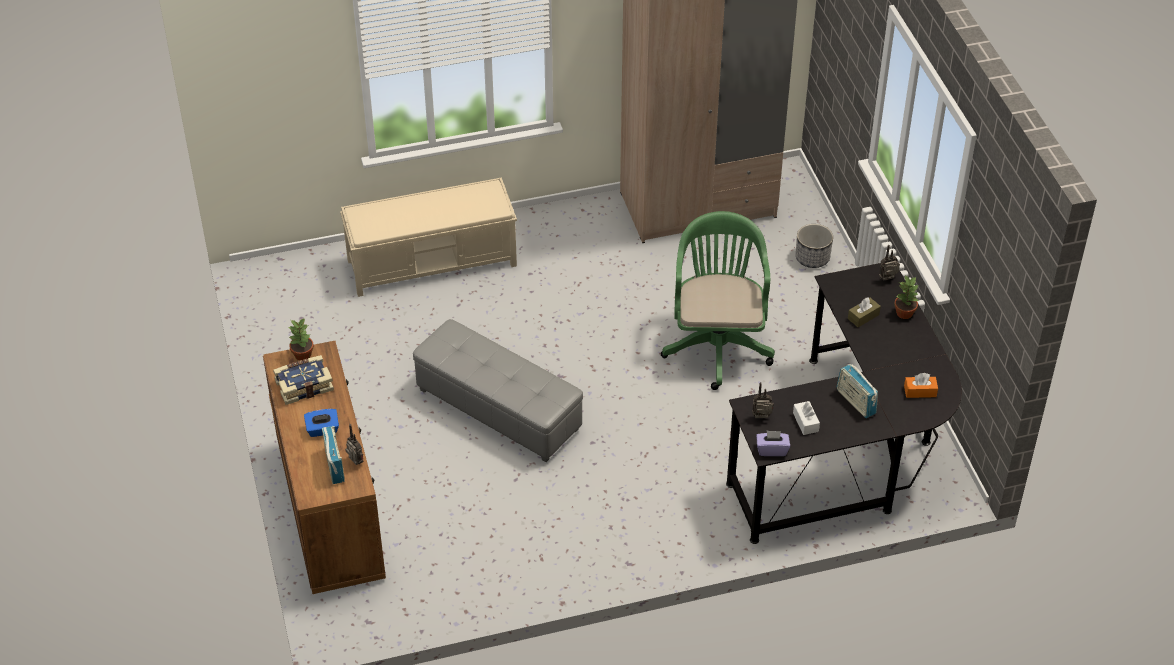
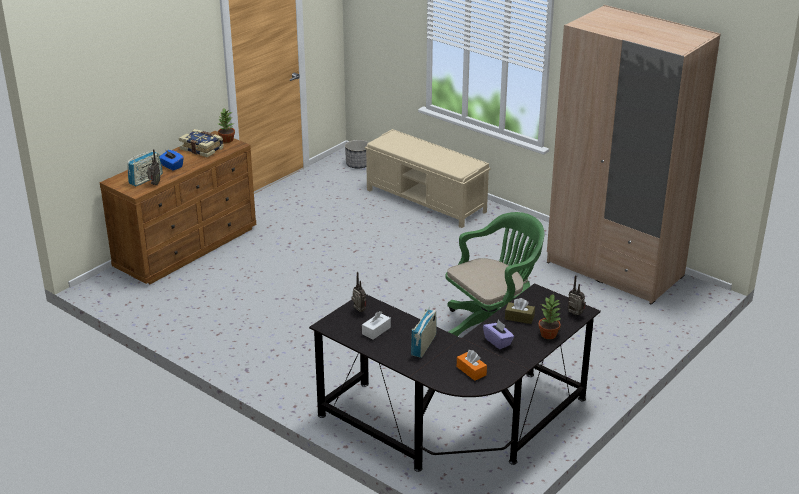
camera: 55 degrees right, 15 degrees down
(497, 410) = (329, 269): grey ottoman -> none
(772, 450) = (331, 326): purple tissue box -> purple tissue box (498, 341)
(812, 258) = (633, 335): planter -> planter (358, 164)

